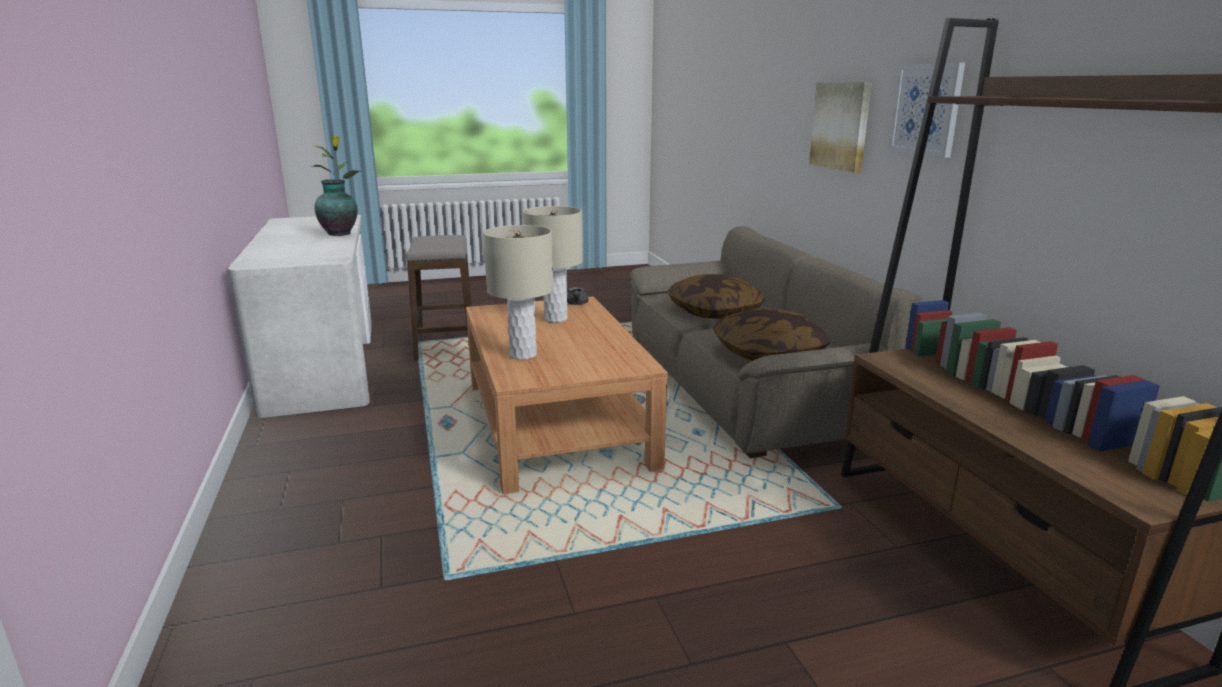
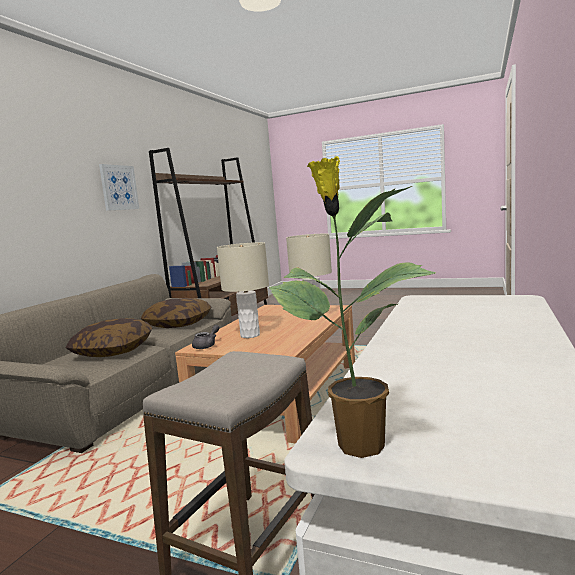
camera: 140 degrees left, 10 degrees down
(340, 233) = (397, 345): vase -> none
(841, 125) = (59, 201): picture -> none

